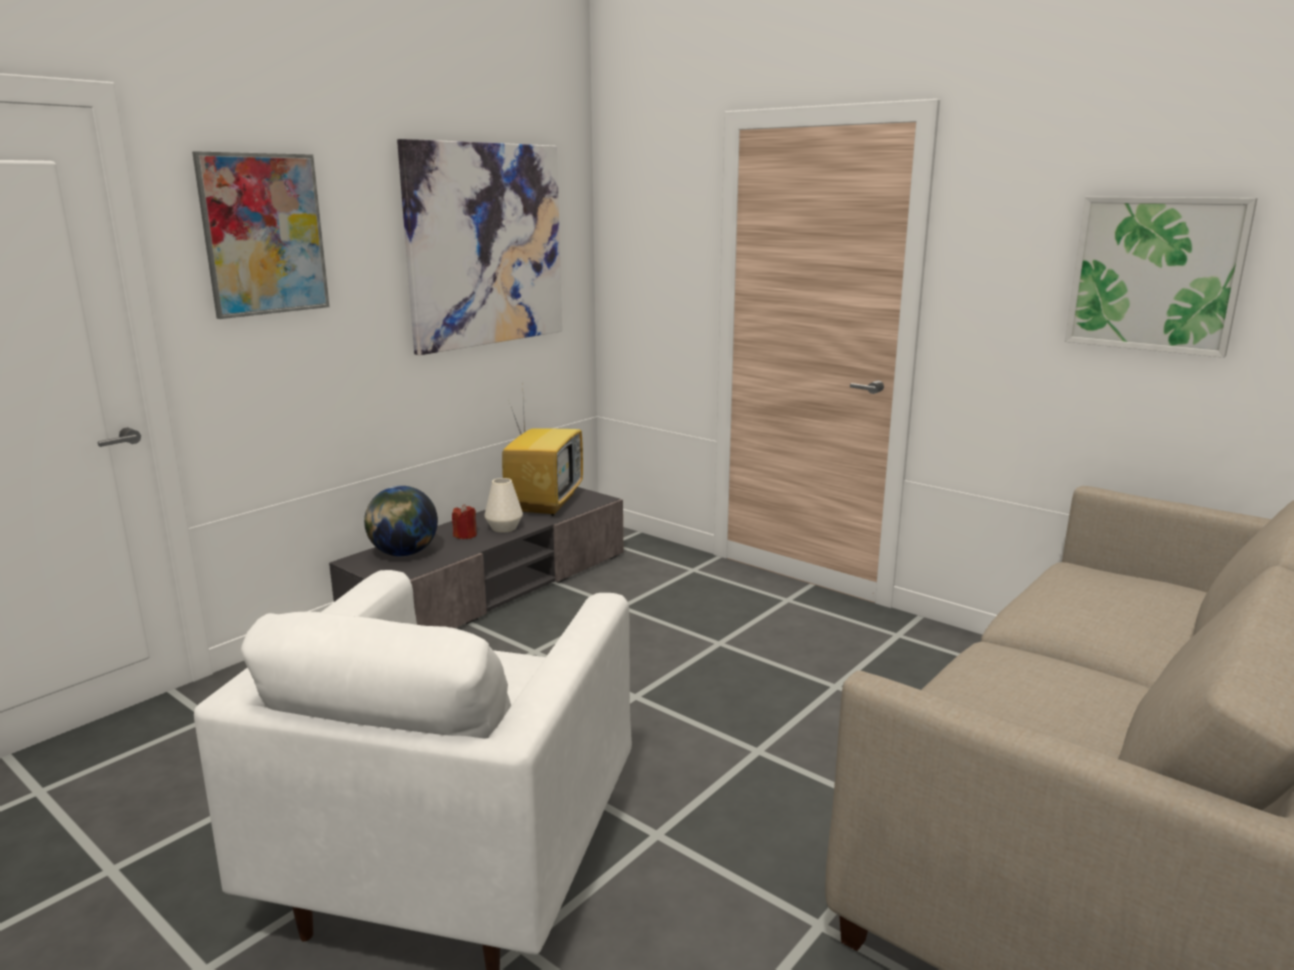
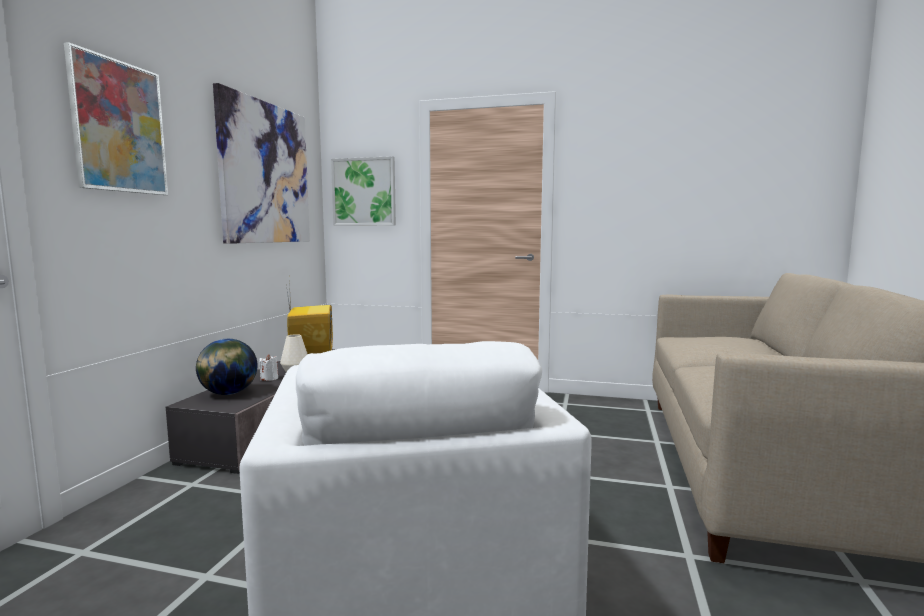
camera: 25 degrees left, 10 degrees down
(465, 535) = (269, 378): red candle -> white candle
(1155, 274) = (682, 178): picture -> picture (364, 192)

